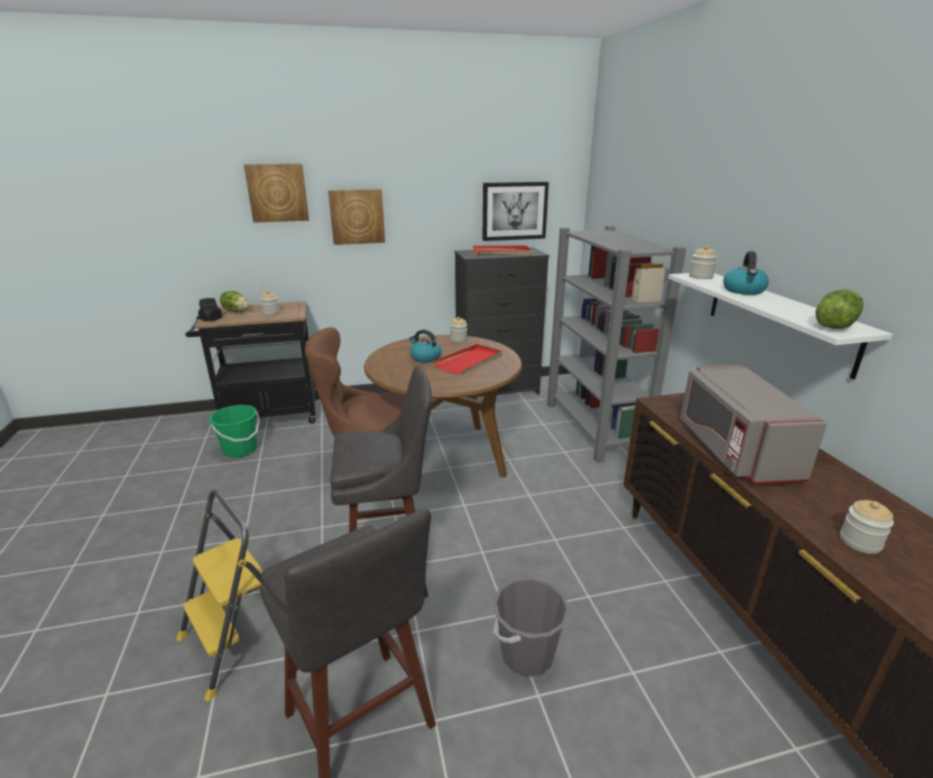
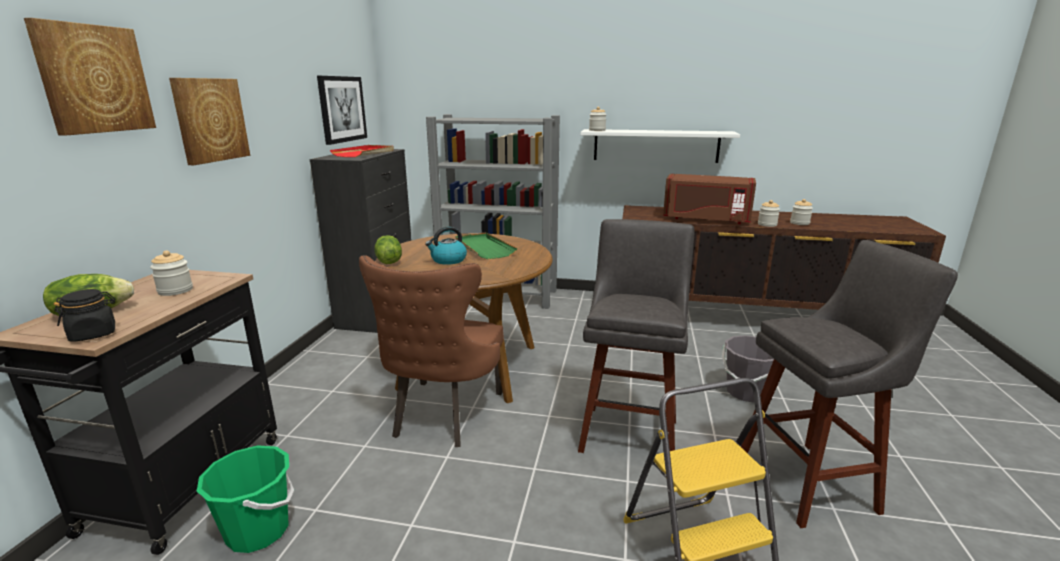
camera: 65 degrees left, 5 degrees down
(458, 339) = (420, 243): jar -> jar (767, 224)
(469, 361) = (483, 248): red tray -> green tray
(734, 449) = (705, 219): grey microwave -> brown microwave
(743, 291) = (639, 130): kettle -> none
(833, 326) = (719, 132): lettuce -> lettuce (388, 261)

